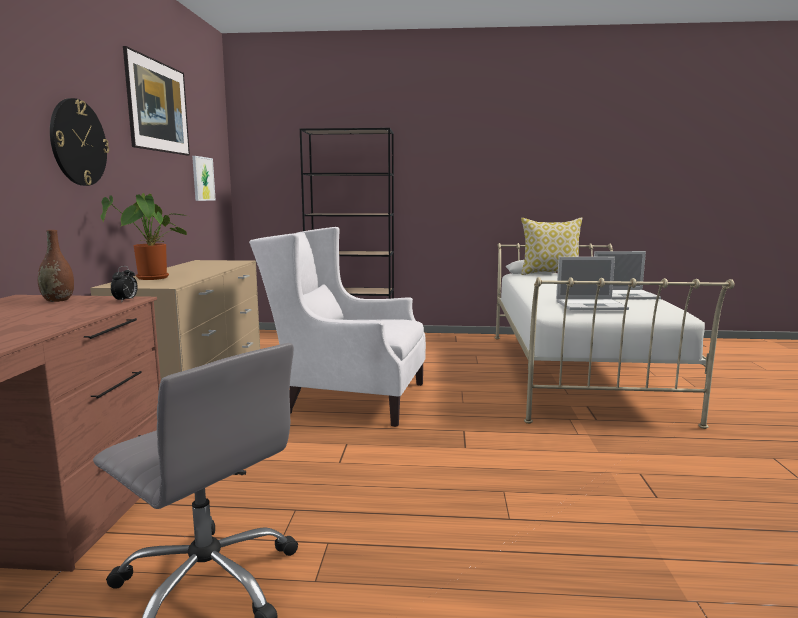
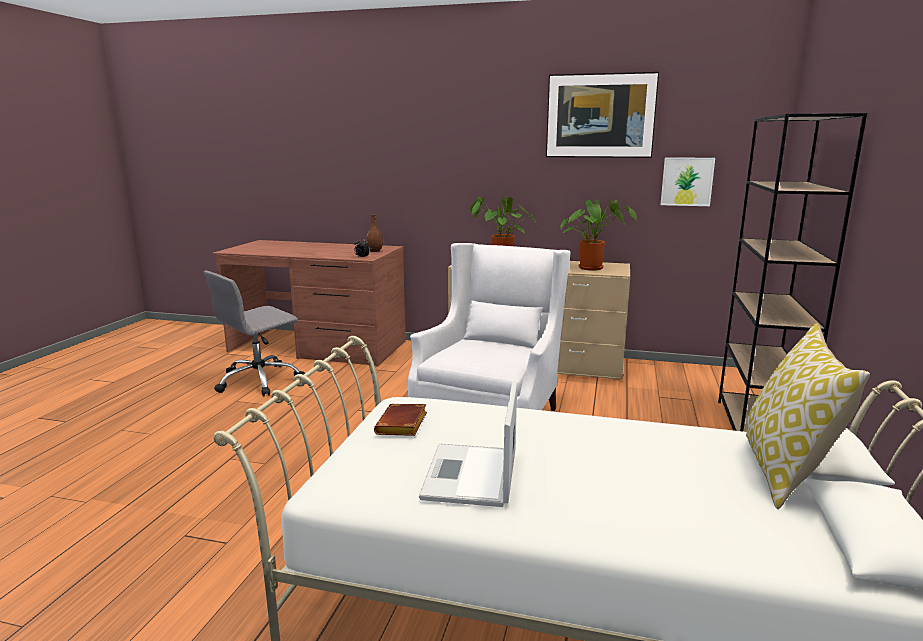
camera: 100 degrees right, 5 degrees up
(78, 142) = (478, 159): wall clock -> none
(213, 264) = (593, 268): none -> potted plant
(592, 305) = (403, 425): laptop -> brown book

